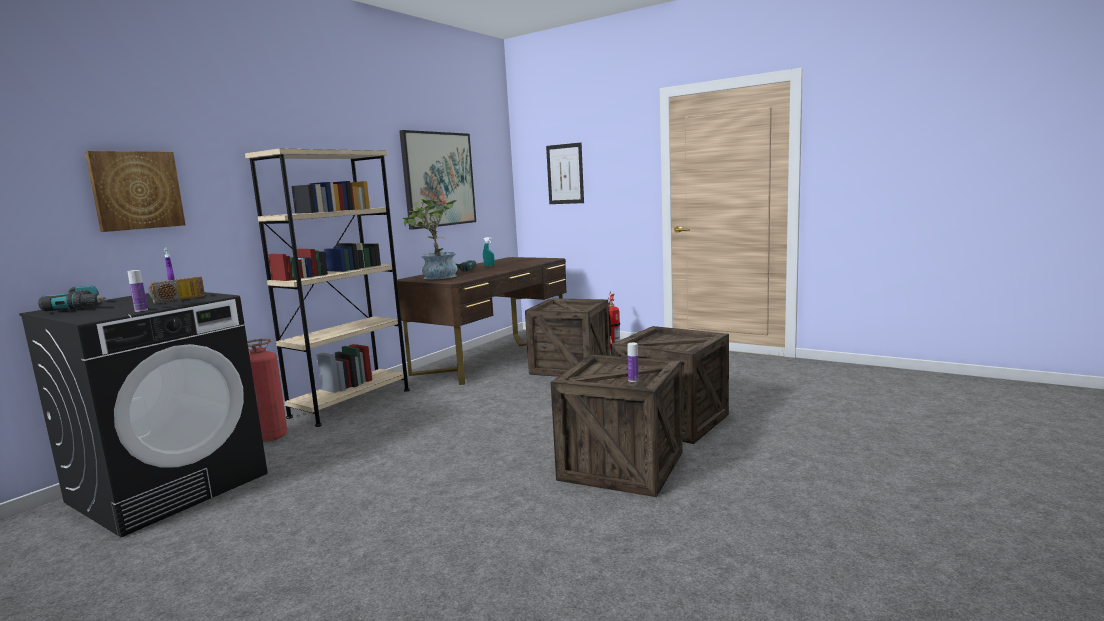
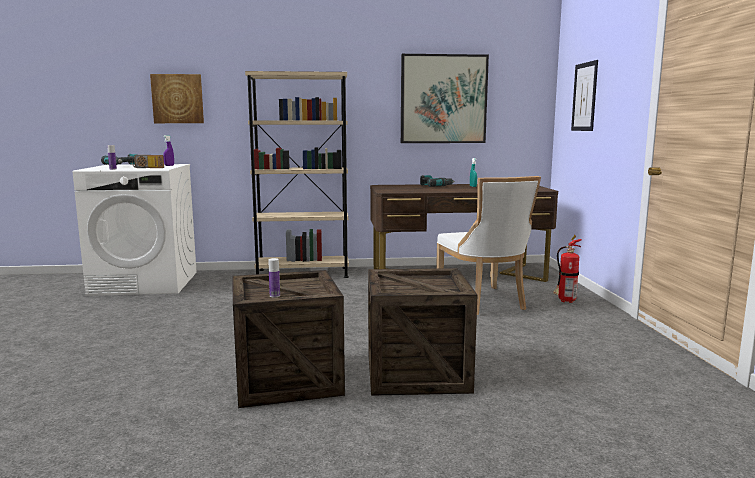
camera: 50 degrees right, 0 degrees up
(169, 487) = (146, 283): black washing machine -> white washing machine
(270, 437) = (228, 276): fire extinguisher -> none
(436, 277) = (397, 187): potted plant -> none
(570, 367) = (484, 302): crate -> white chair

